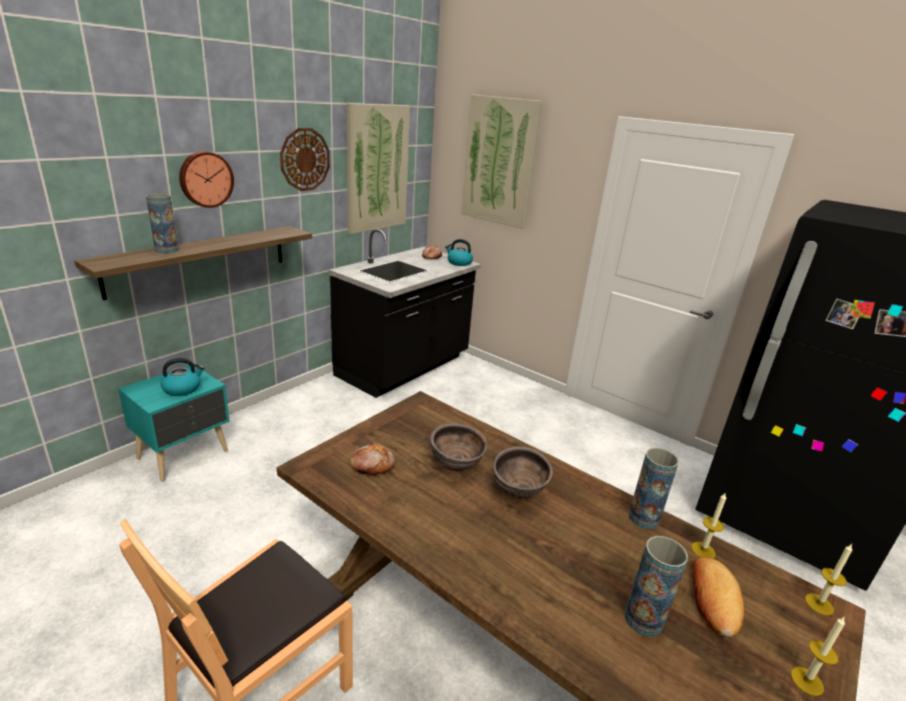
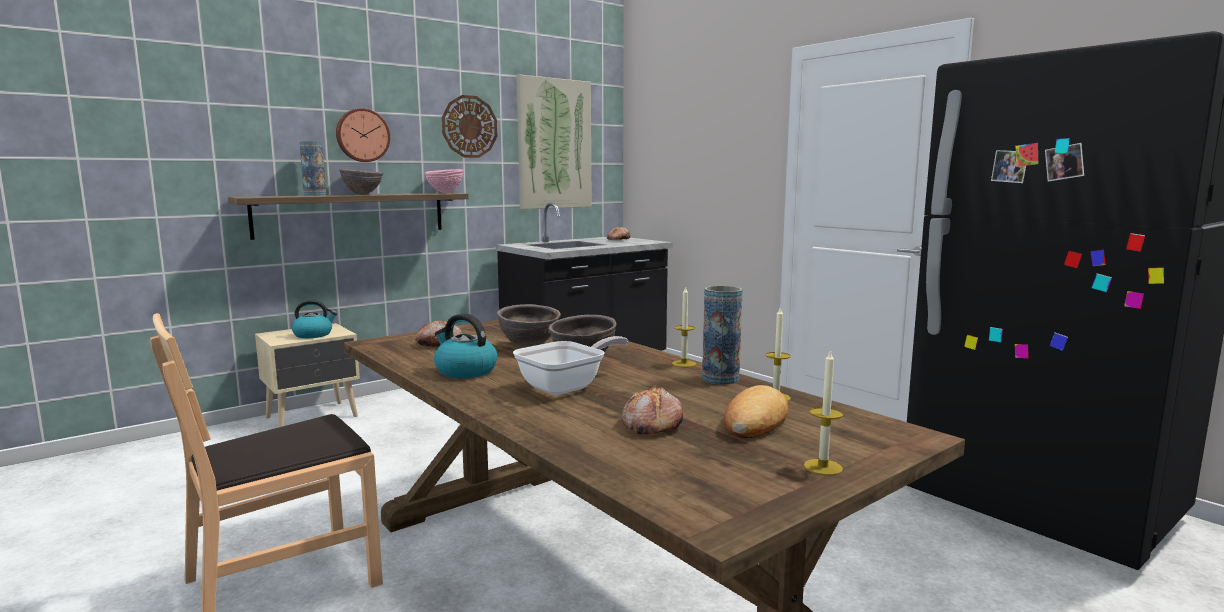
camera: 15 degrees right, 15 degrees down
(185, 455) = (314, 417): turquoise nightstand -> beige nightstand
(213, 243) = (362, 194): none -> brown bowl
(288, 231) = (445, 193): none -> pink bowl
(459, 263) = (646, 241): kettle -> kettle (465, 371)
(499, 162) = (685, 126): picture -> none
(535, 548) = (567, 386): none -> frying pan
(643, 619) = (651, 425): vase -> bread
(819, 604) = (899, 431): candle -> candle (684, 364)

